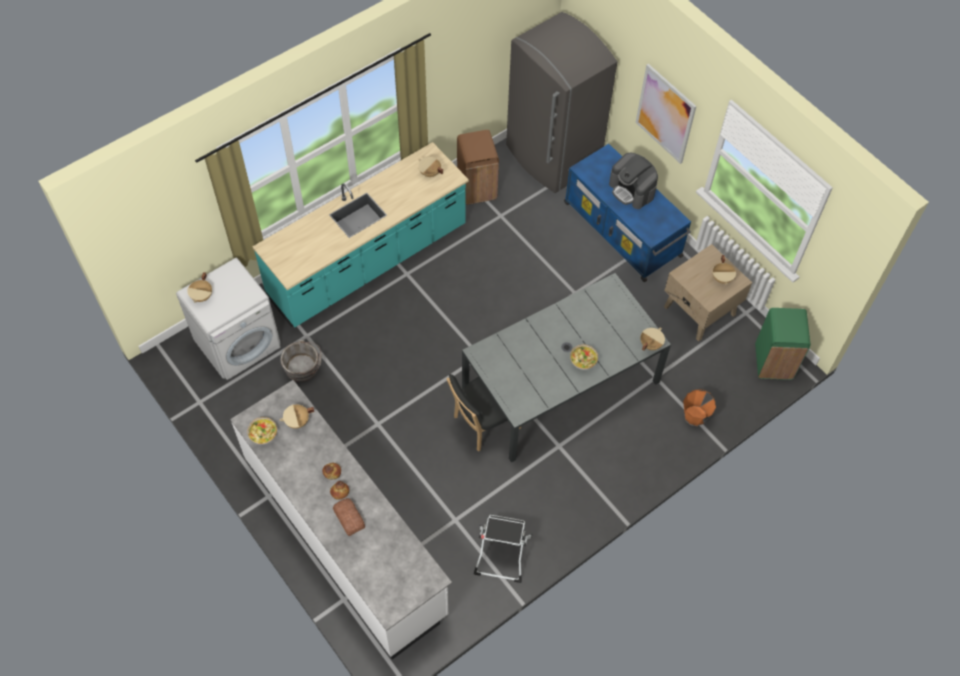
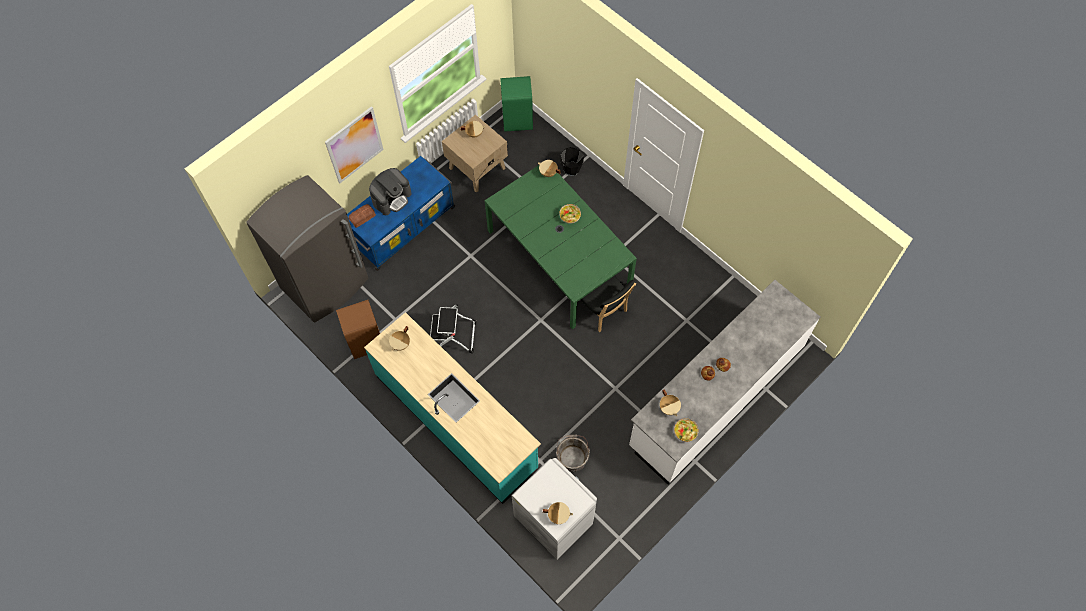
camera: 95 degrees left, 5 degrees up
(349, 517) = (742, 355): bread -> bread (362, 217)
(502, 552) = (705, 286): step ladder -> step ladder (453, 335)
(561, 385) = (559, 258): grey dining table -> green dining table
(695, 416) = (571, 168): orange bucket -> black bucket

